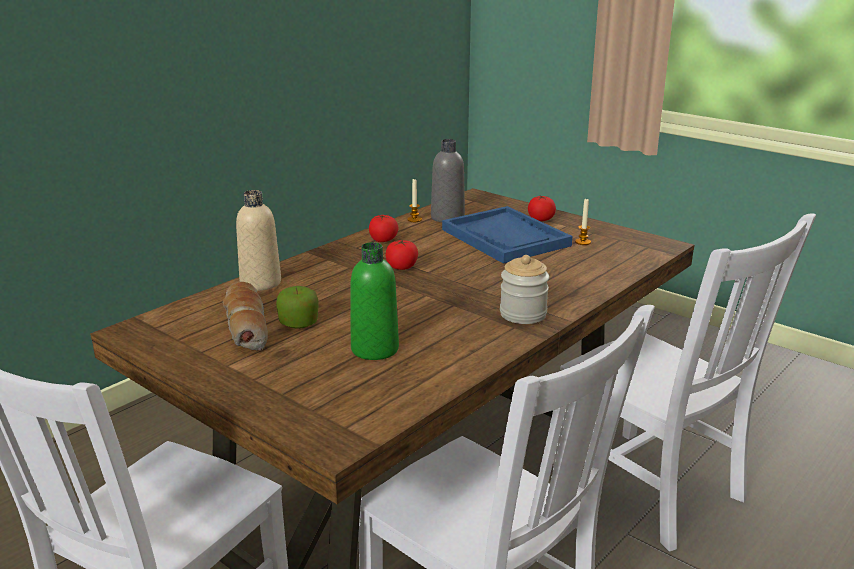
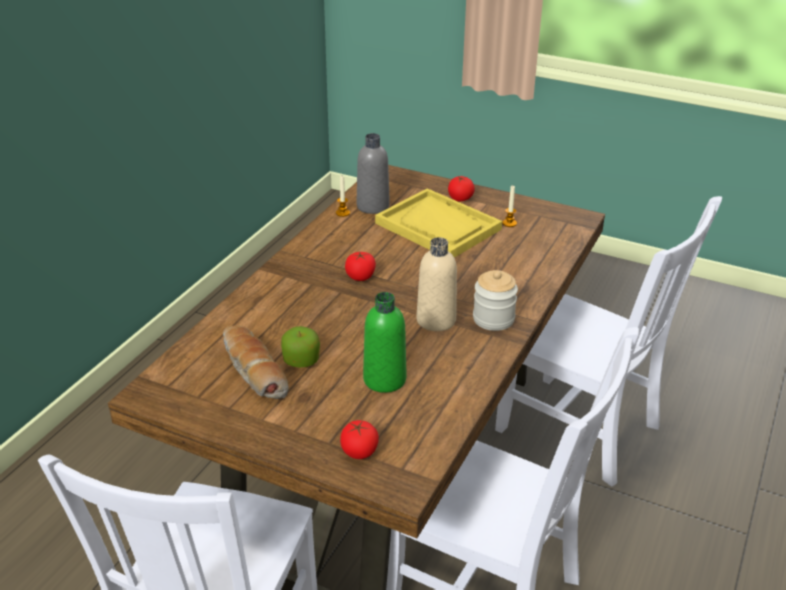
camera: 15 degrees left, 10 degrees up
(260, 283) = (237, 316): beige bottle -> beige bottle (436, 320)
(383, 240) = (326, 244): tomato -> tomato (359, 451)
(505, 238) = (438, 226): blue tray -> yellow tray

